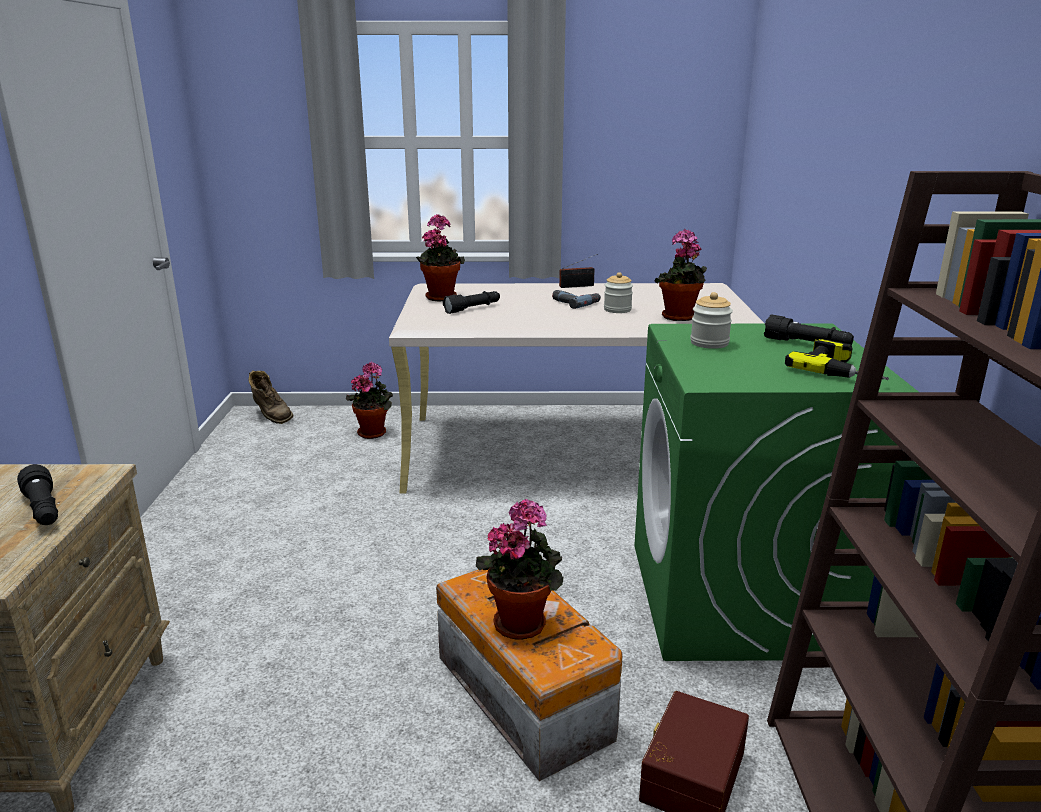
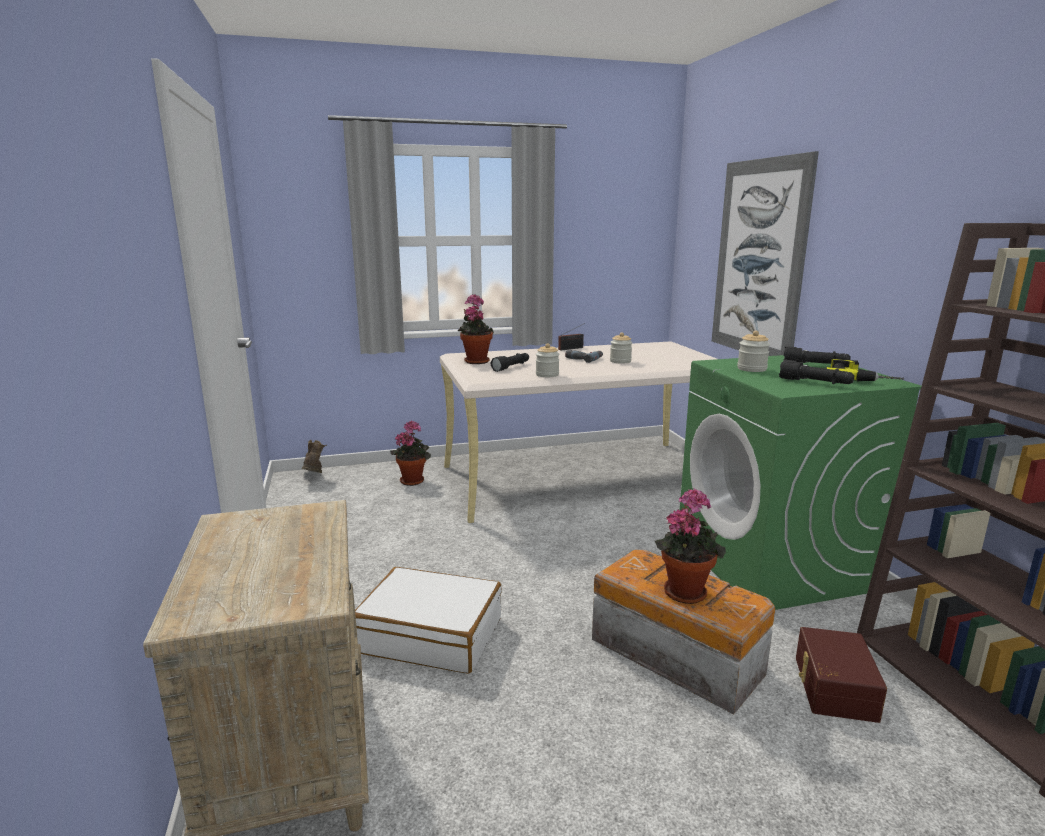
camera: 15 degrees left, 5 degrees down
(43, 510) = (304, 542): black flashlight -> black flashlight (815, 383)
(271, 416) = (314, 477): brown boot -> brown boot turned 135 degrees counterclockwise
(271, 621) = (431, 634): none -> white suitcase
(503, 323) = (547, 375): none -> jar
(679, 318) = (670, 363): potted plant -> none
(804, 183) = (759, 259): none -> picture

